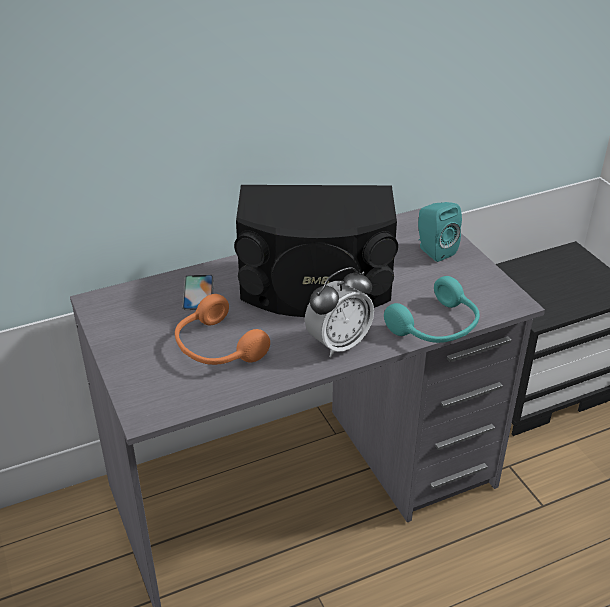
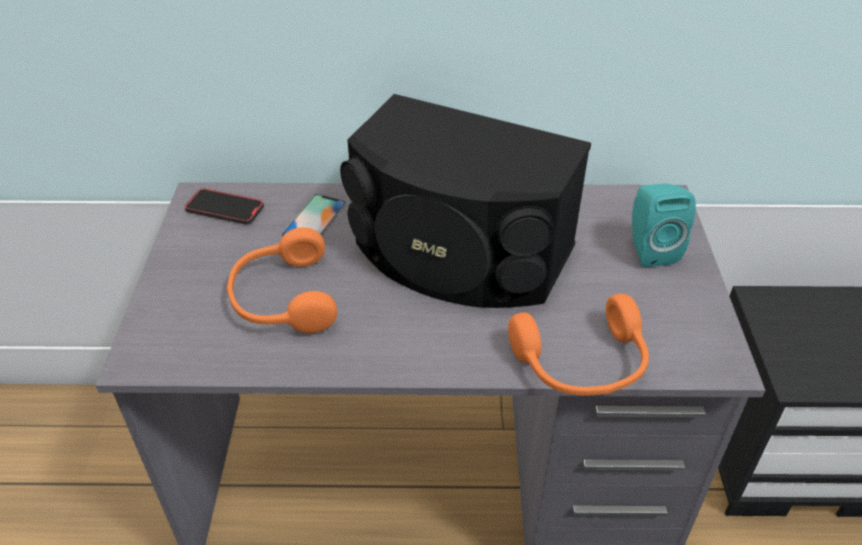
camera: 25 degrees right, 5 degrees up
(124, 304) = (225, 209): none -> phone
(338, 344) = (433, 344): alarm clock -> none
(437, 327) = (582, 365): turquoise headphones -> orange headphones

